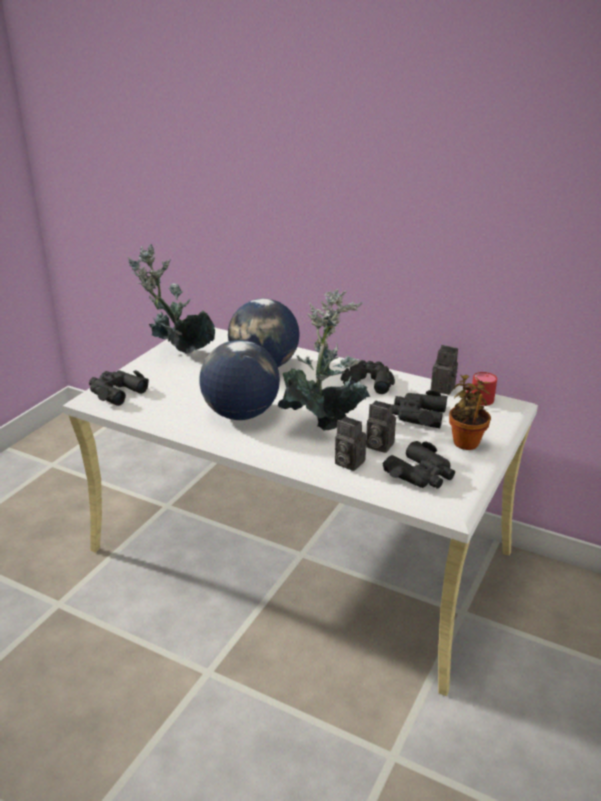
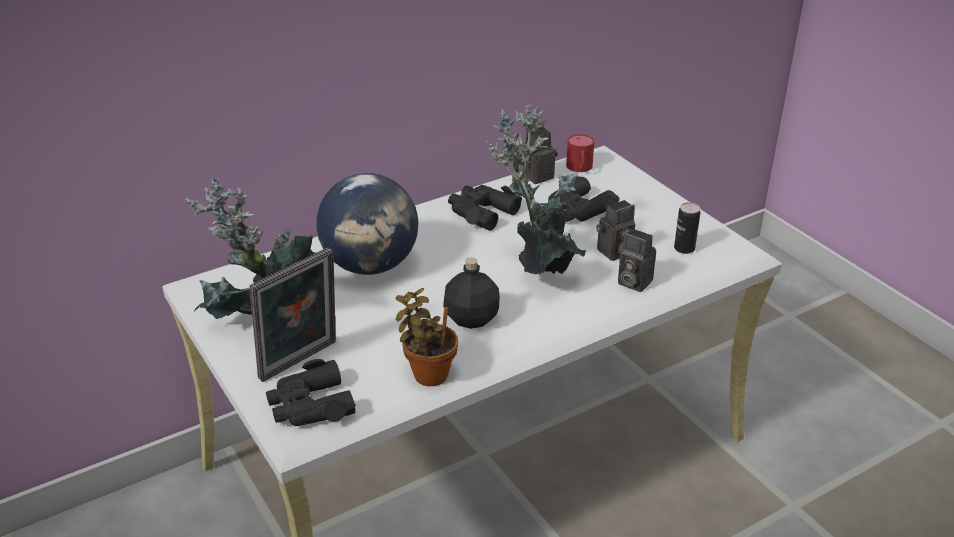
camera: 60 degrees left, 5 degrees up
(151, 377) = (301, 362): none -> picture frame
(240, 414) = (471, 319): globe -> black bottle
(347, 462) = (632, 282): camera -> camera turned 60 degrees clockwise
(421, 474) = (684, 248): black binoculars -> can
(466, 441) = (646, 203): potted plant -> potted plant (428, 373)

